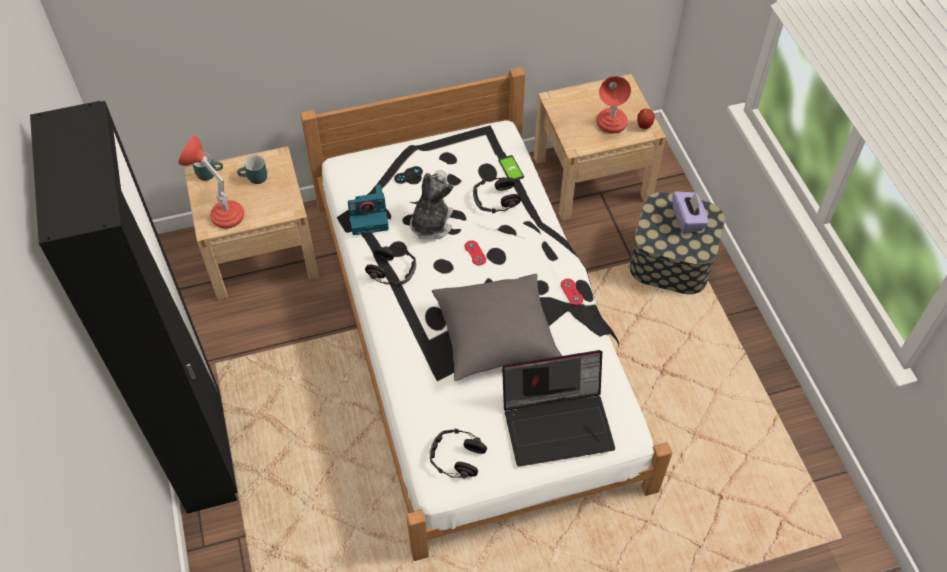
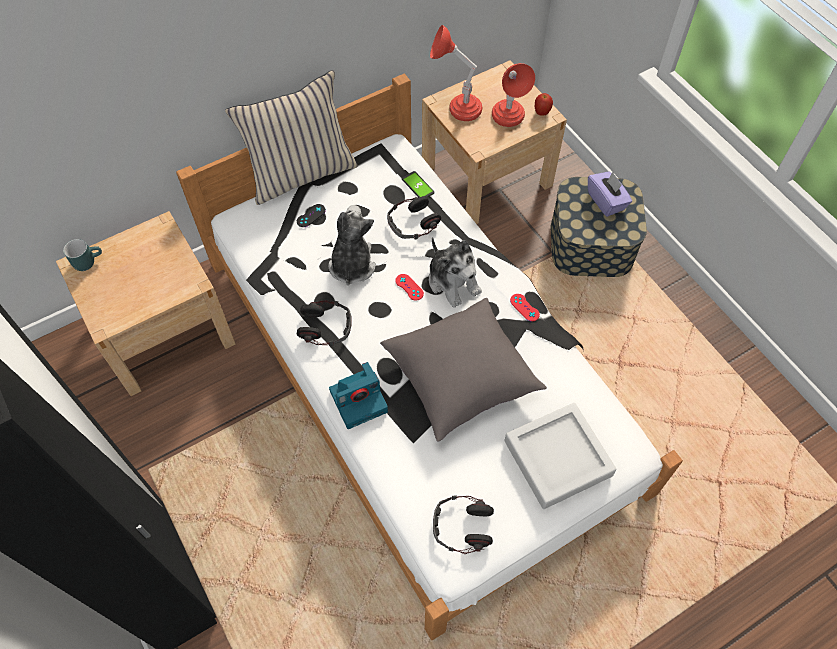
camera: 15 degrees left, 5 degrees up
(220, 211) = (112, 303): red table lamp -> red table lamp (456, 107)
(254, 179) = (142, 257): turquoise mug -> none
(369, 217) = (282, 272): camera -> camera (359, 399)
(411, 137) = (300, 173): none -> beige pillow
(515, 256) = (453, 281): none -> plush toy
(558, 422) = (557, 458): laptop -> grey tray

